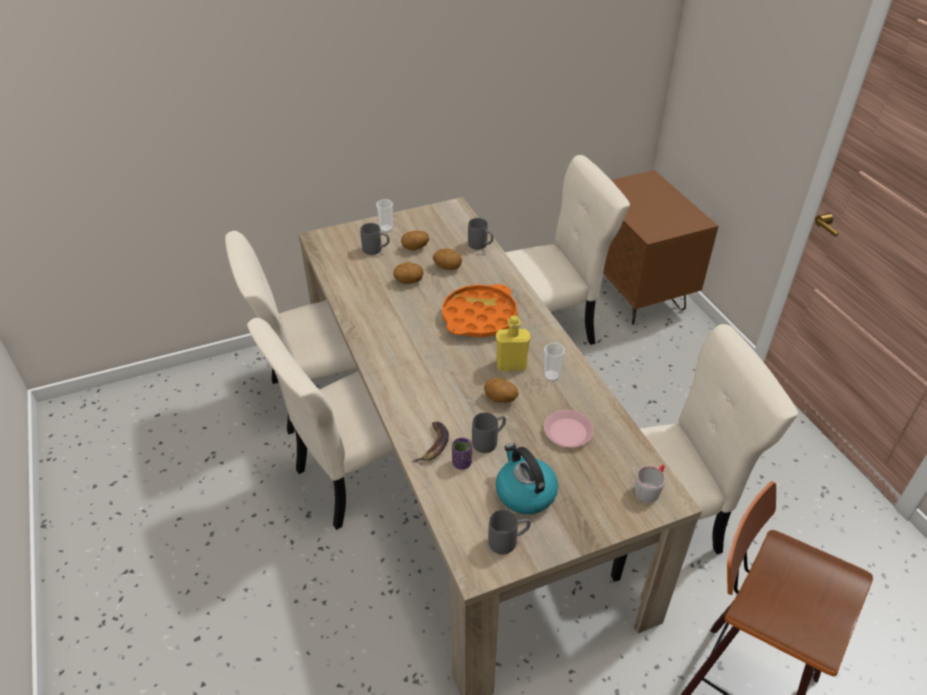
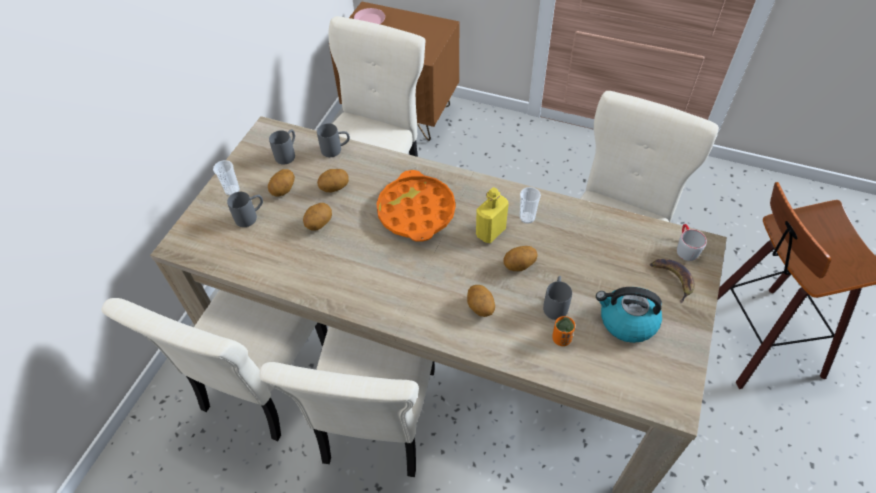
camera: 45 degrees left, 10 degrees up
(434, 445) = (525, 343): banana -> banana (673, 279)
(436, 402) = (480, 308): none -> potato
(461, 463) = (561, 338): purple cup -> orange cup
(508, 541) = (664, 366): grey mug -> grey mug (288, 154)
(568, 432) = (592, 252): pink plate -> pink plate (370, 21)

